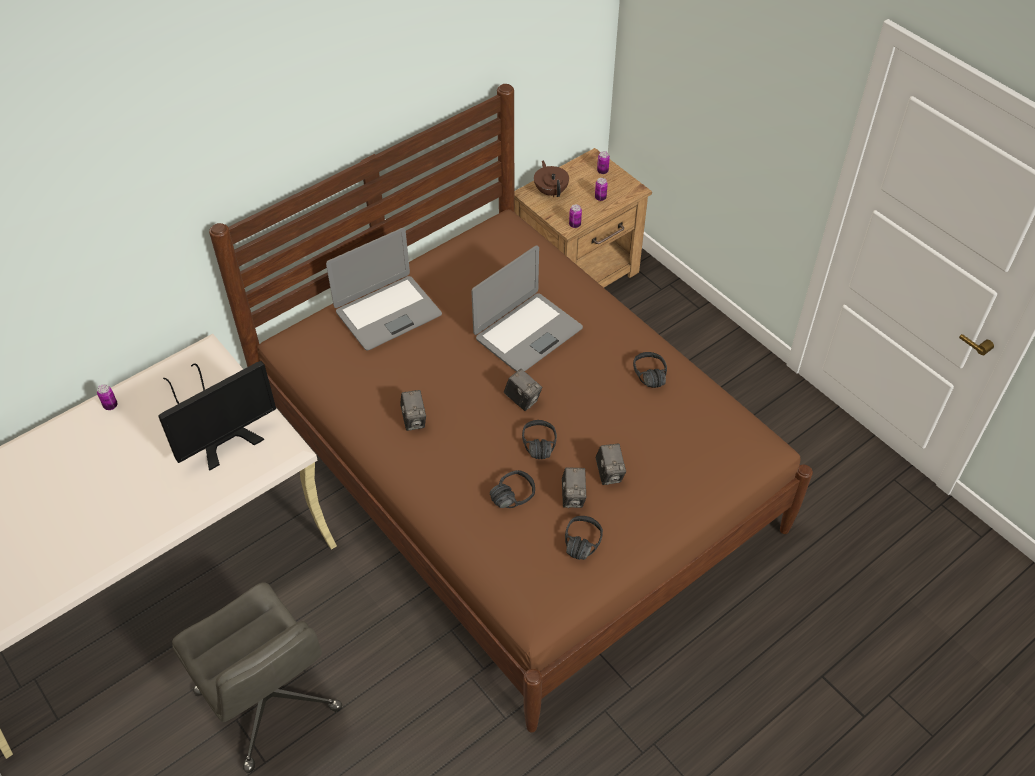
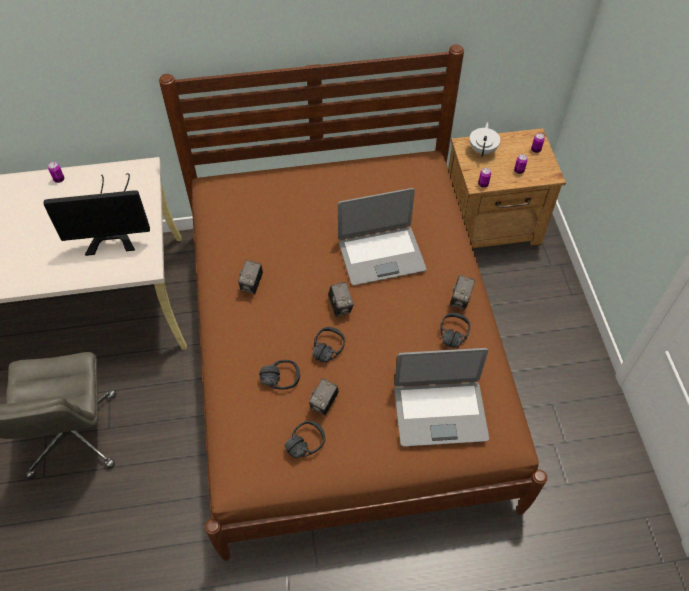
camera: 30 degrees right, 5 degrees up
(387, 313) = (290, 194): laptop -> laptop (440, 412)
(551, 191) = (483, 150): brown teapot -> white teapot
(609, 473) = (365, 399): camera -> camera (460, 300)

